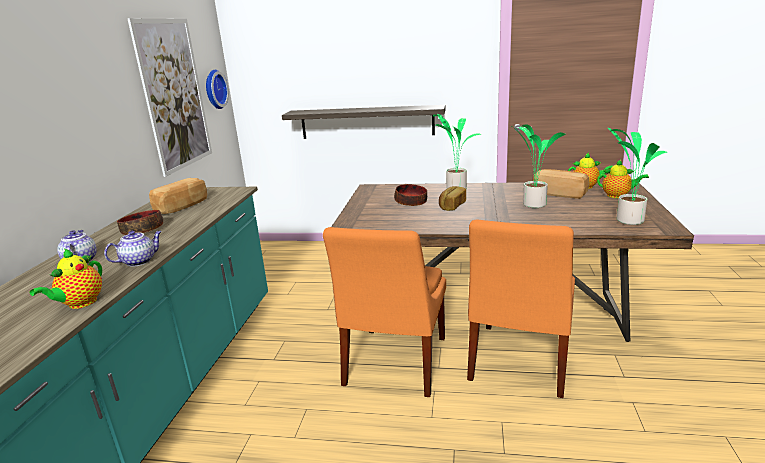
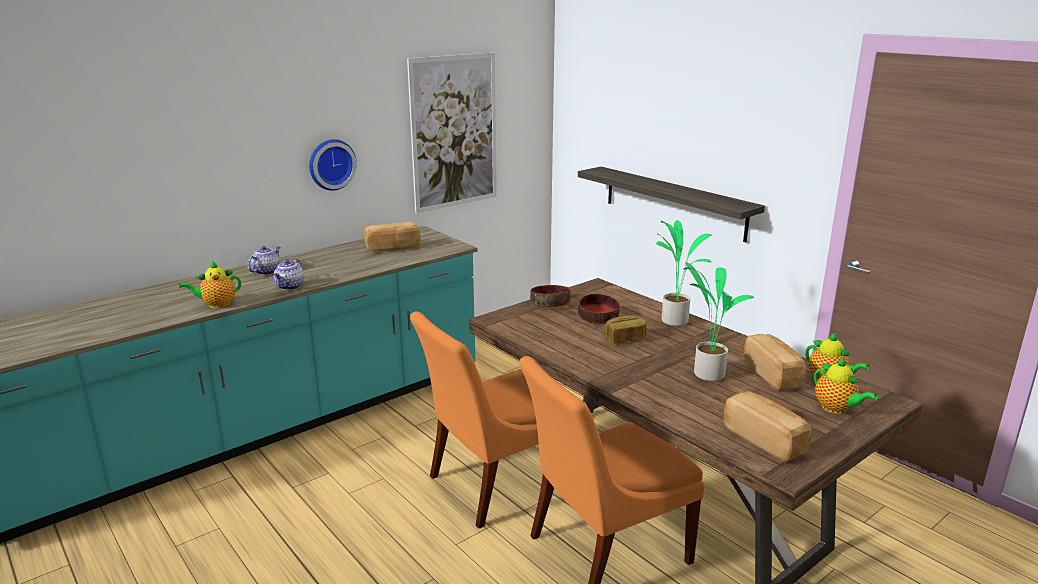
camera: 40 degrees right, 0 degrees up
(139, 261) = (290, 287): teapot -> teapot turned 105 degrees clockwise
(143, 230) = (334, 261): bowl -> bowl (550, 304)
(214, 89) = (521, 127): wall clock -> wall clock (331, 164)
(628, 220) = (765, 440): potted plant -> bread

